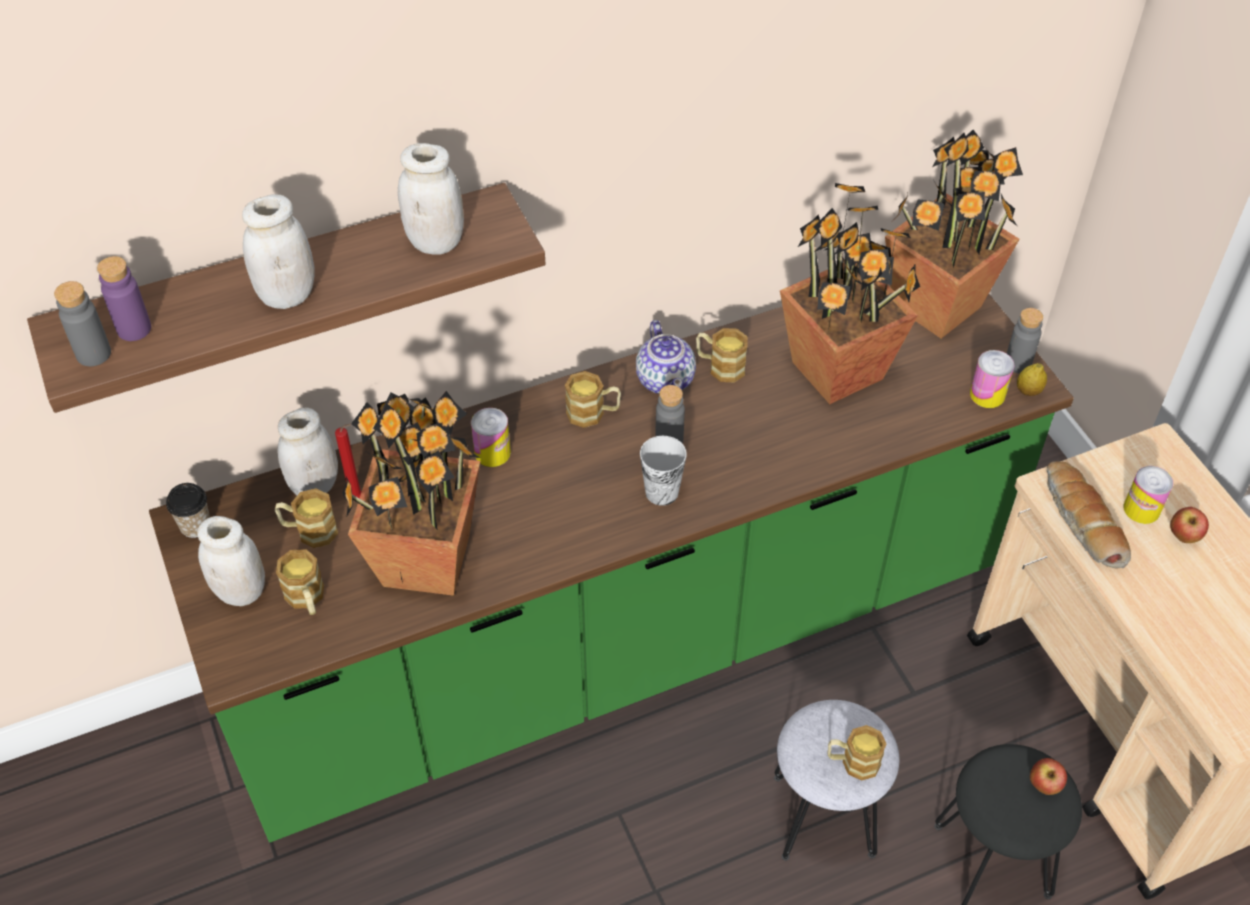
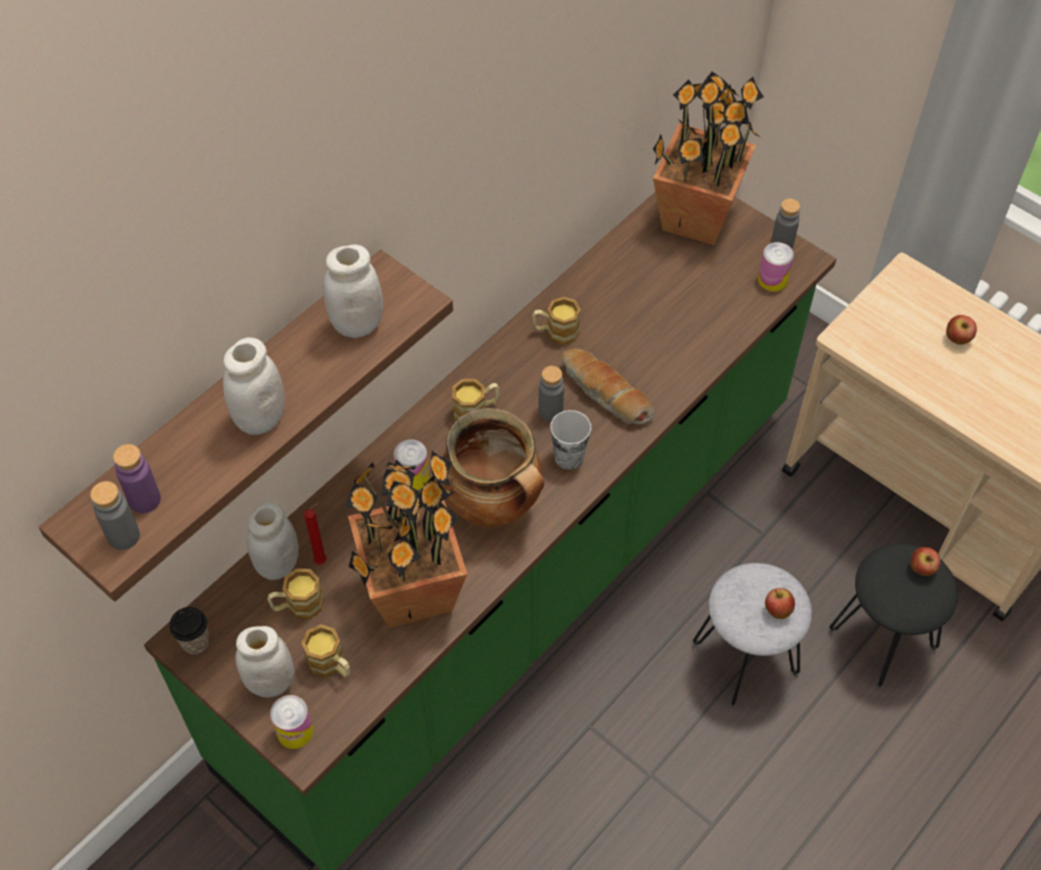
camera: 25 degrees left, 5 degrees up
(557, 510) = (494, 505): none -> cooking pot
(665, 379) = (518, 359): teapot -> none
(839, 371) = (651, 302): potted plant -> none
(852, 762) = (777, 610): mug -> apple
(1028, 391) = (801, 265): lemon -> none
(1081, 522) = (881, 356): bread -> bread (604, 394)
(1141, 509) = (917, 329): can -> can (295, 731)

